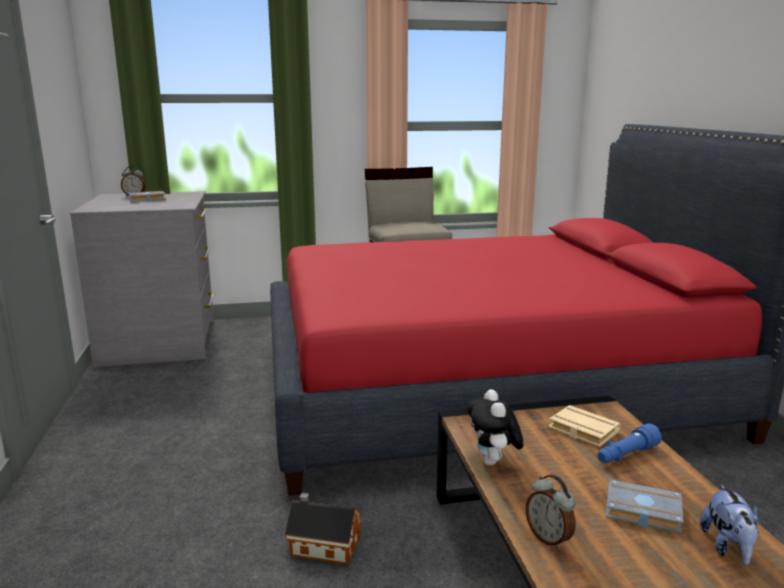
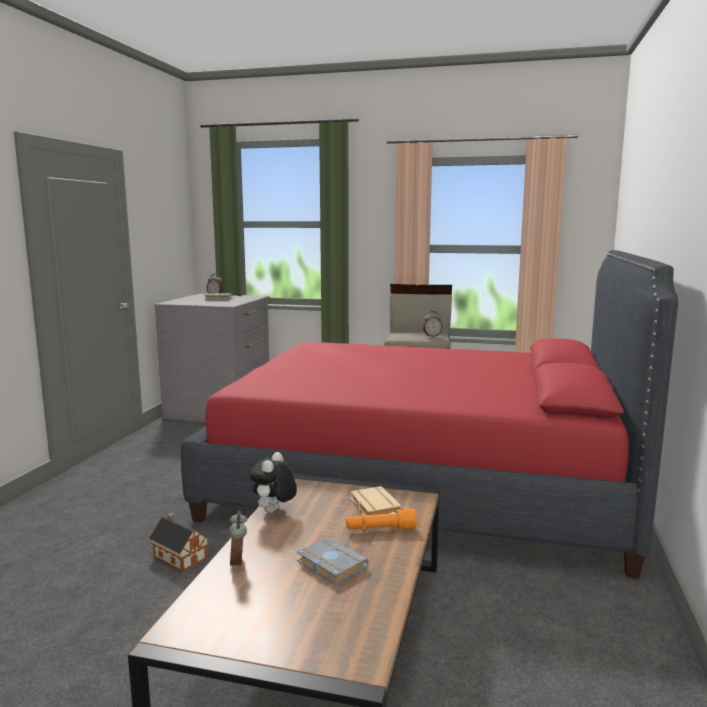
camera: 25 degrees right, 5 degrees down
(428, 226) = (431, 336): none -> alarm clock
(626, 455) = (380, 529): blue flashlight -> orange flashlight
(728, 547) = (357, 603): plush toy -> none

